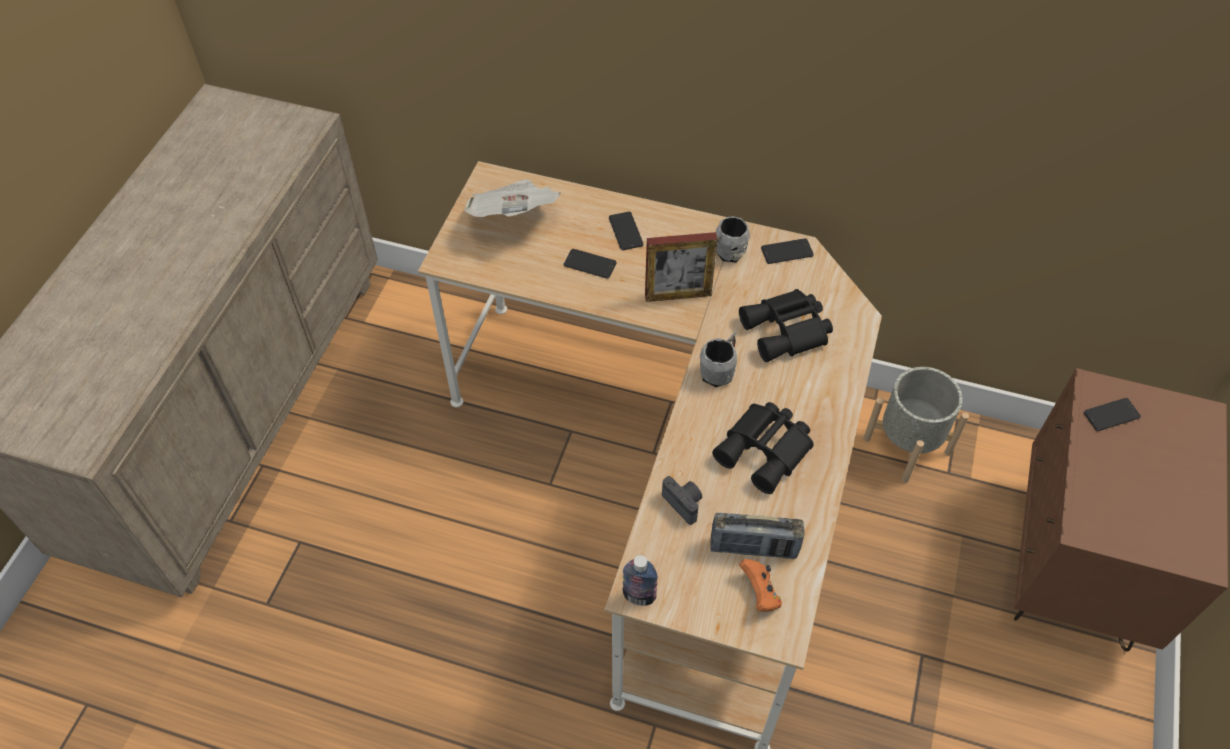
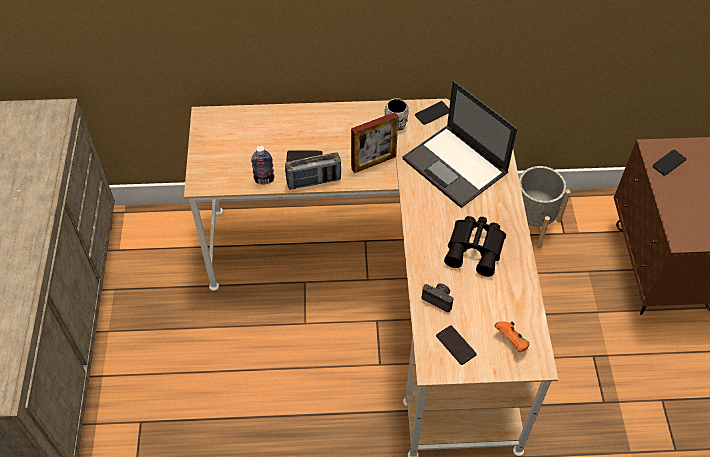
camera: 20 degrees left, 0 degrees up
(514, 217) = (236, 139): newspaper -> none
(626, 231) = (319, 128): phone -> phone (456, 345)
(639, 596) = (436, 369): bottle -> bottle (264, 180)
(719, 371) = (423, 206): grey mug -> none
(753, 548) = (495, 314): radio -> radio (313, 181)
(787, 331) = (456, 166): black binoculars -> laptop

